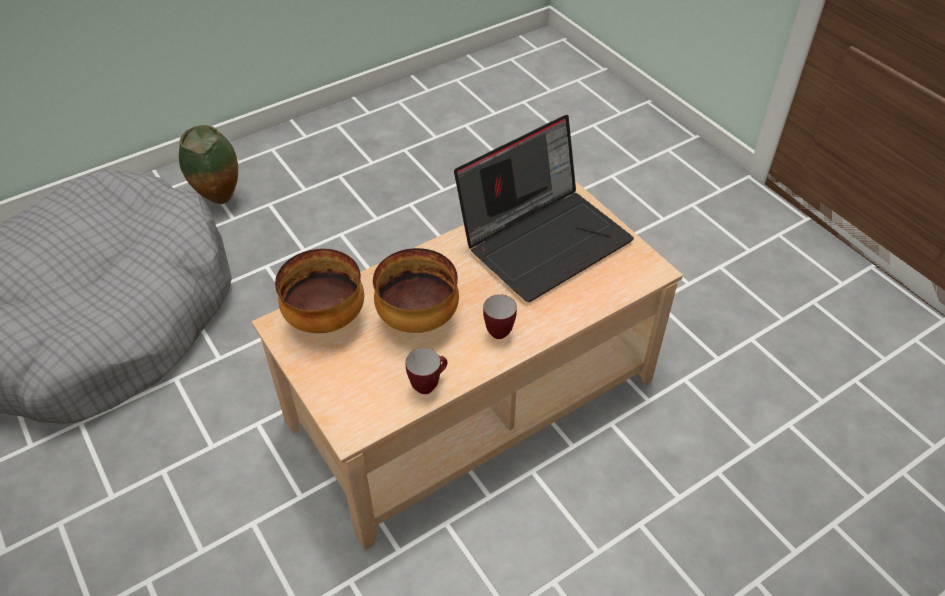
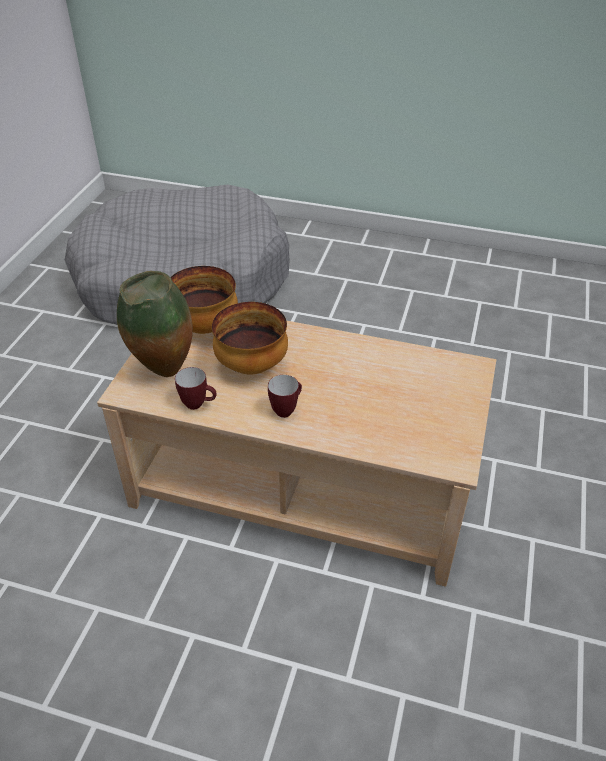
camera: 50 degrees right, 5 degrees down
(220, 202) = (321, 260): vase -> vase (163, 372)
(544, 238) = (408, 383): laptop -> none

